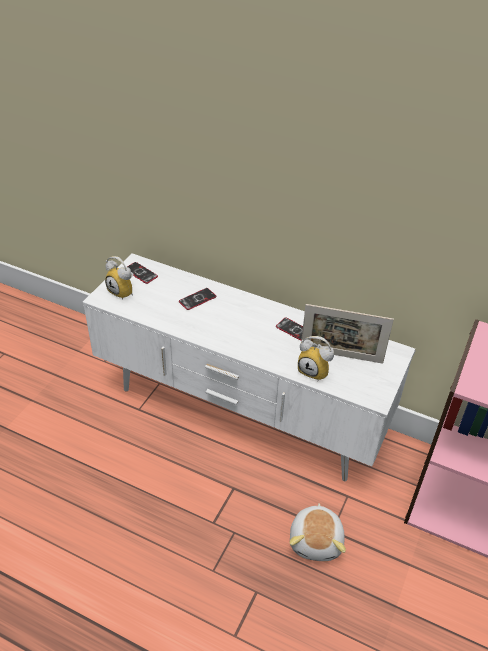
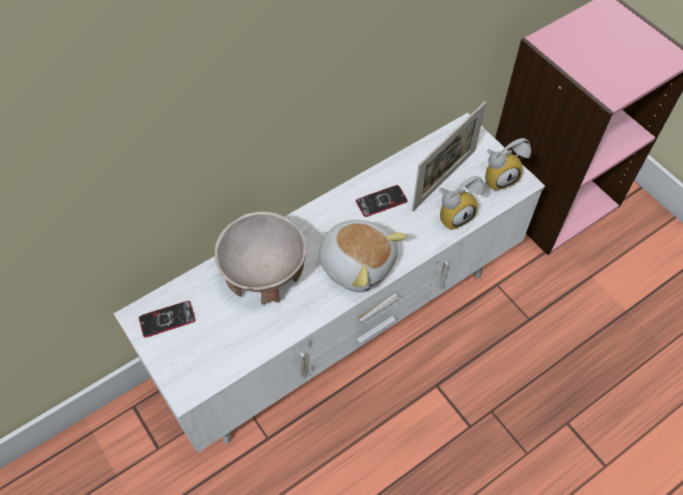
camera: 60 degrees left, 15 degrees up
(124, 291) = (192, 355): alarm clock -> alarm clock (499, 177)
(197, 299) = (265, 275): phone -> beige bowl
(317, 540) = (534, 339): plush toy -> plush toy (357, 263)

